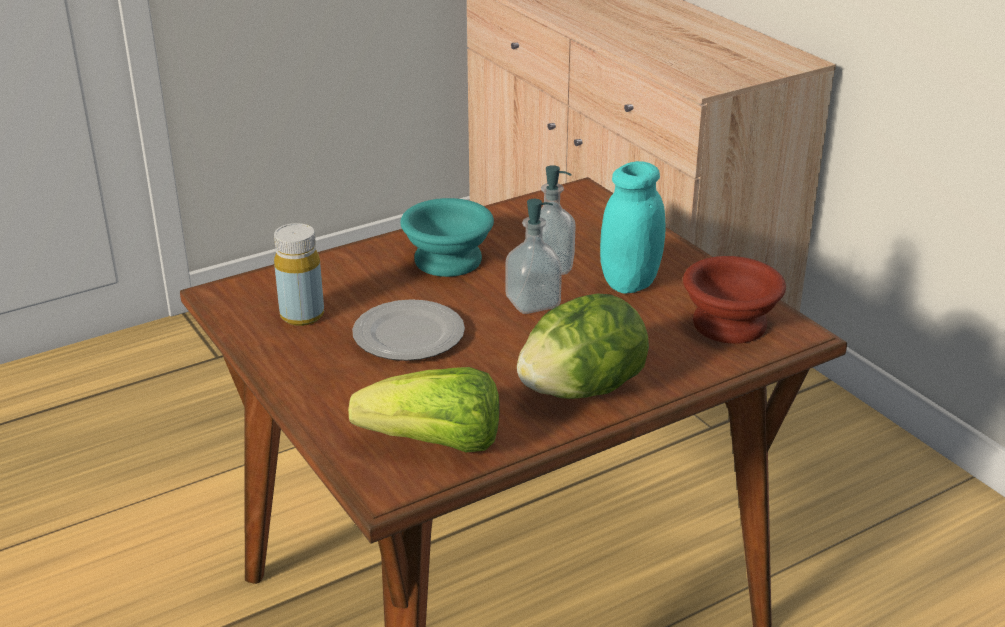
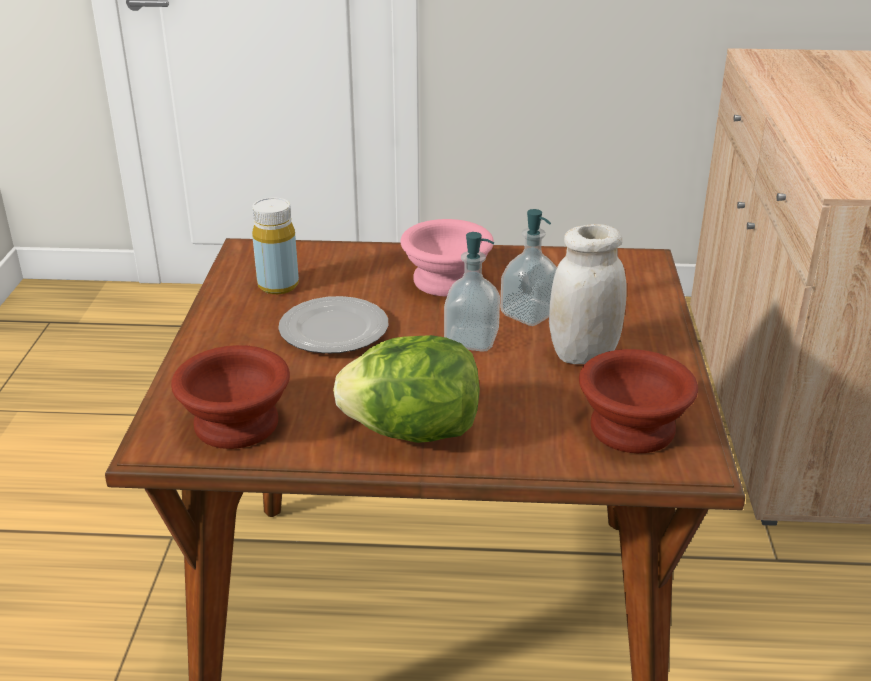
camera: 35 degrees right, 0 degrees up
(435, 444) = (236, 426): lettuce -> brown bowl
(450, 259) = (449, 280): turquoise bowl -> pink bowl
(630, 283) = (583, 354): turquoise jar -> white jar

